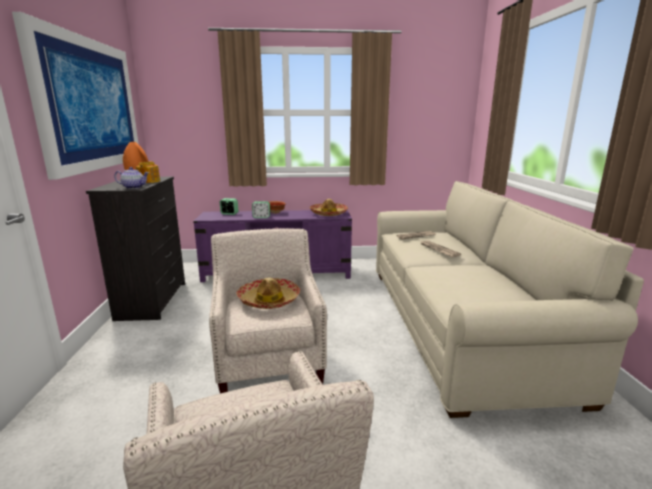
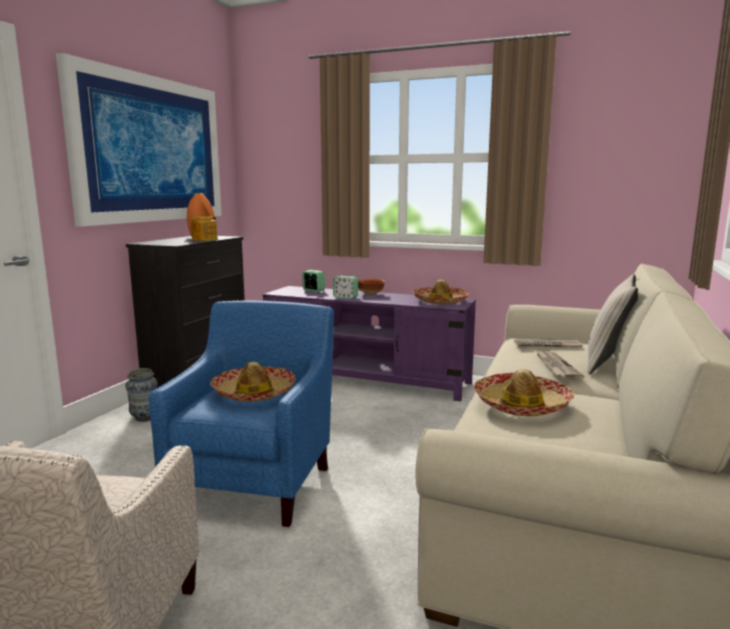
camera: 25 degrees right, 5 degrees down
(130, 336) = (144, 418): none -> vase
(134, 187) = (175, 243): teapot -> none
(270, 363) = (257, 481): beige armchair -> blue armchair
(452, 277) = (522, 405): none -> hat
(459, 243) = (608, 362): none -> beige pillow

